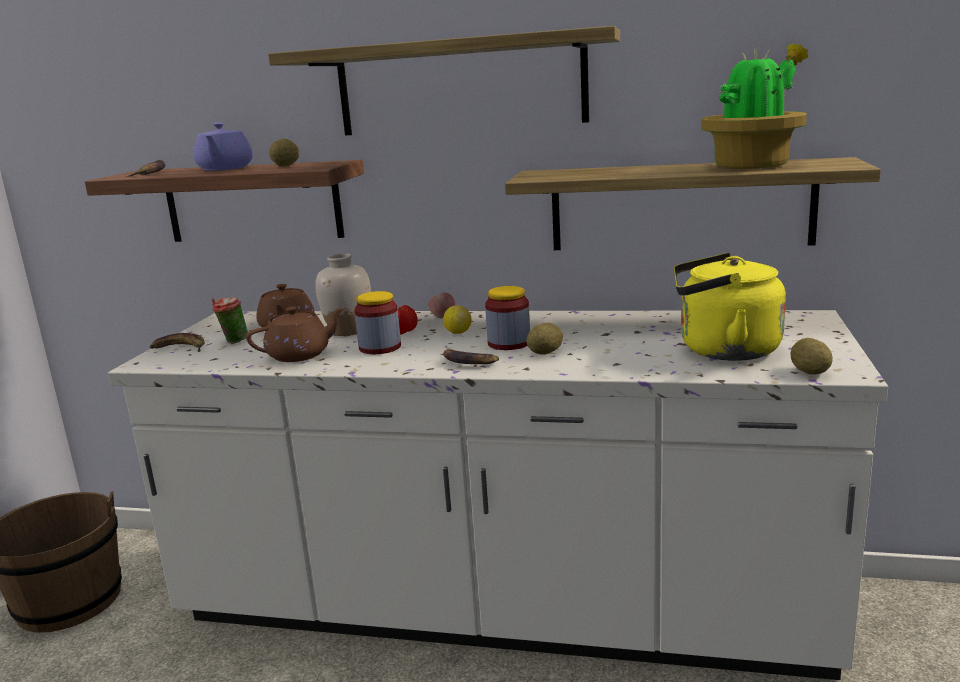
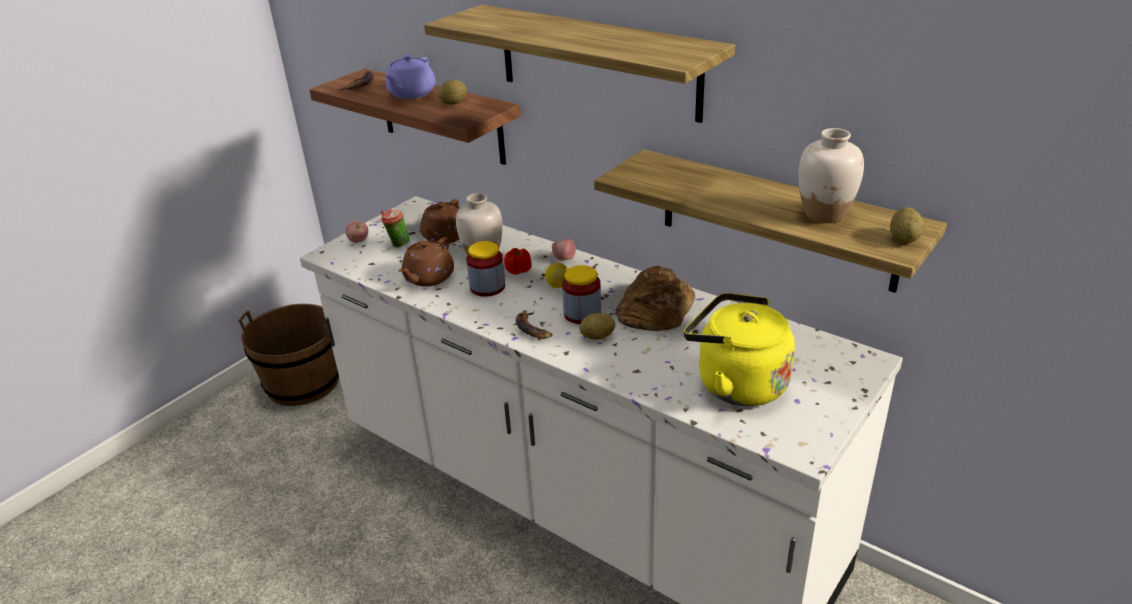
camera: 25 degrees right, 15 degrees up
(179, 348) = (359, 241): banana -> apple
(300, 355) = (428, 278): brown teapot -> brown teapot turned 120 degrees clockwise
(578, 327) = (654, 308): none -> bread
(754, 165) = (824, 214): potted plant -> white vase
(810, 372) = (774, 439): potato -> potato (904, 239)

